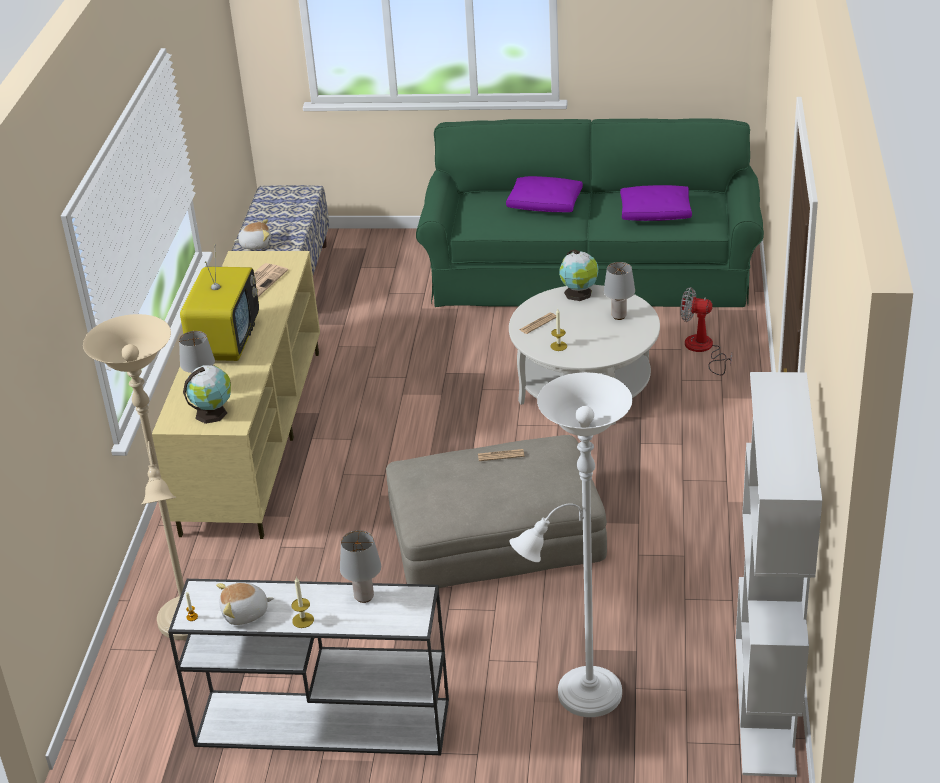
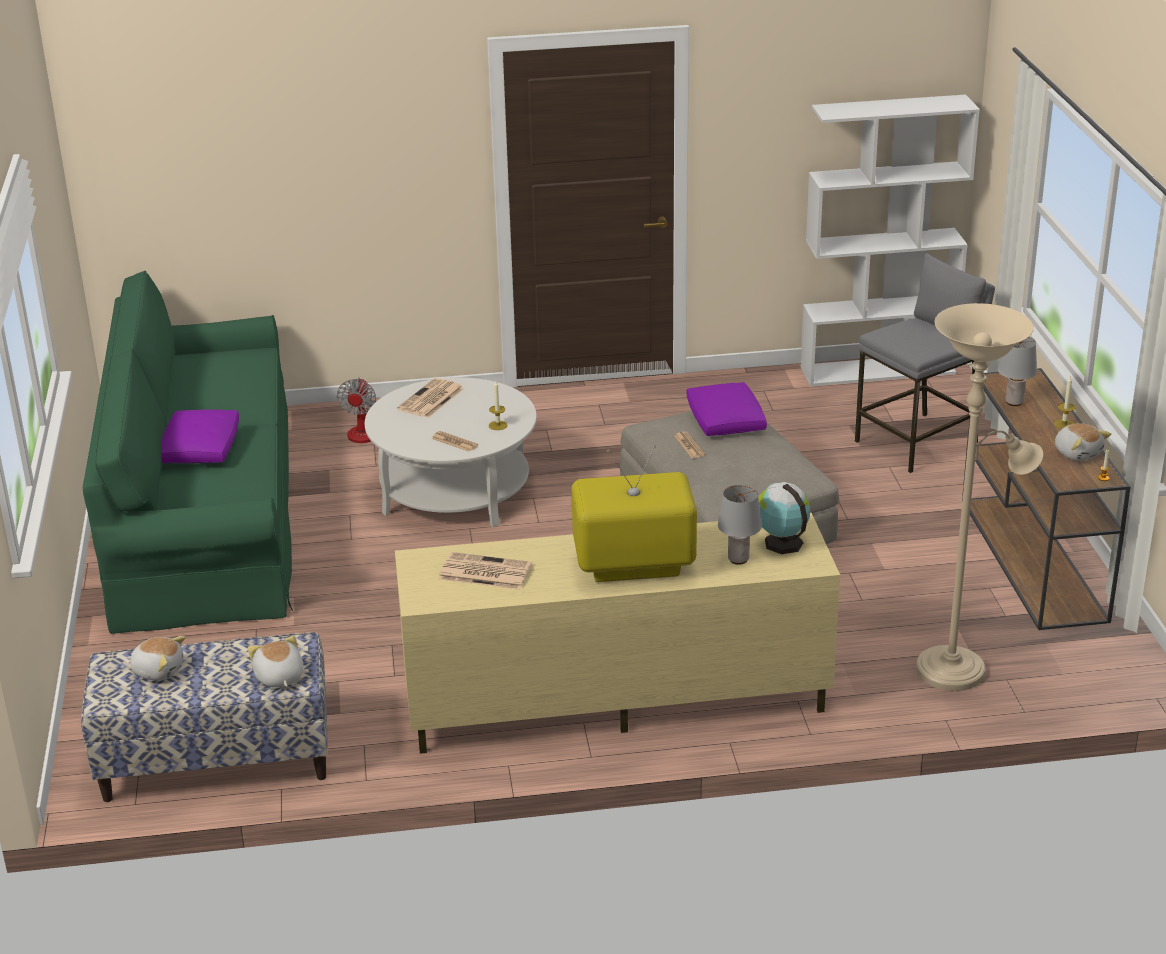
camera: 105 degrees left, 5 degrees down
(290, 206) = (158, 670): none -> plush toy
(320, 723) = (1033, 560): white console table -> brown console table
(579, 294) = (387, 426): globe -> none
(581, 696) = (917, 442): white floor lamp -> grey stool
(618, 316) = (431, 399): grey table lamp -> newspaper
(656, 213) = (228, 380): purple pillow -> purple pillow (725, 421)

